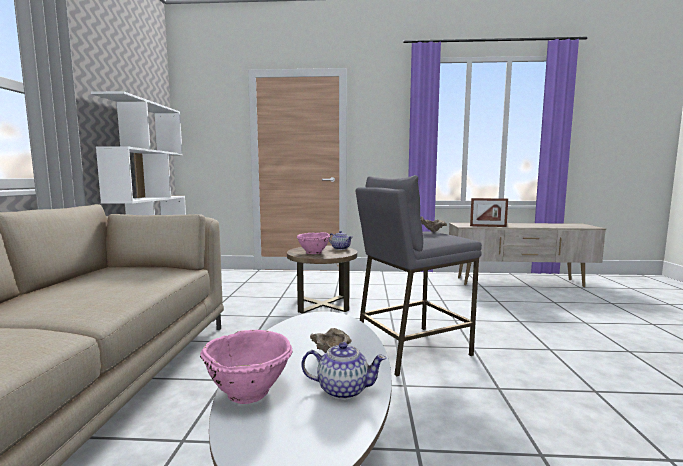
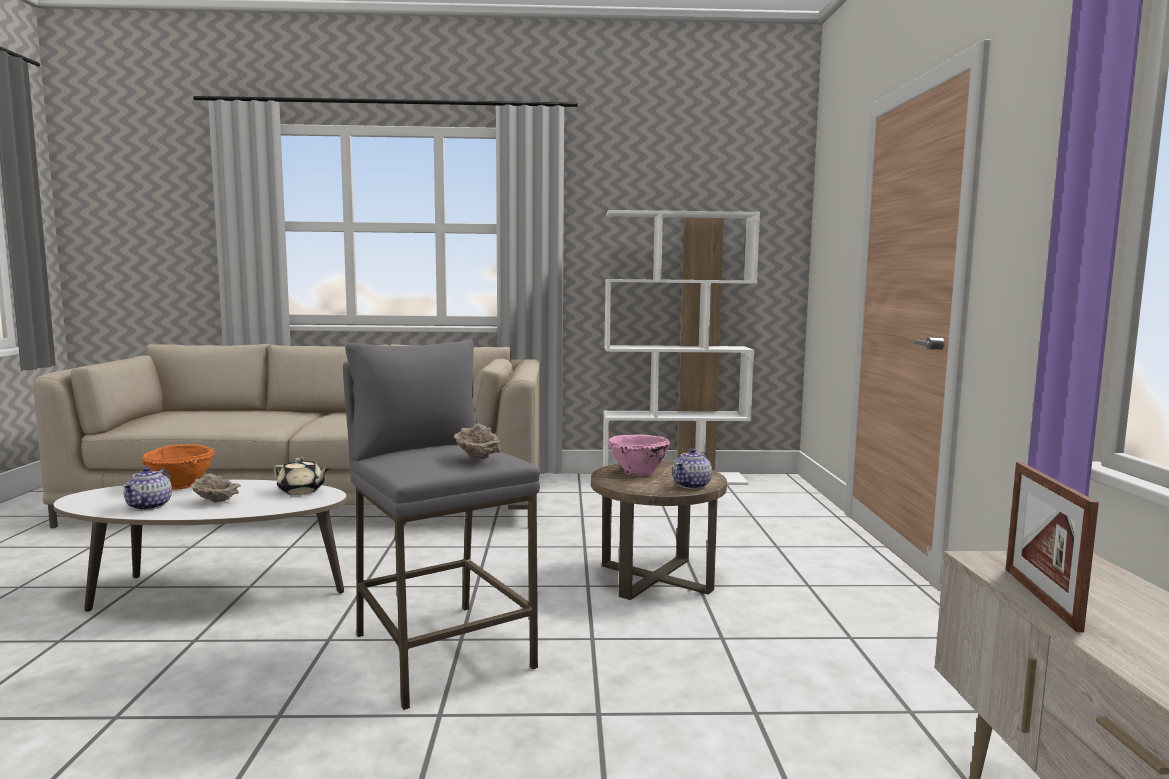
camera: 85 degrees right, 0 degrees up
(249, 391) = (181, 486): pink bowl -> orange bowl
(301, 326) = (301, 491): none -> beige teapot

